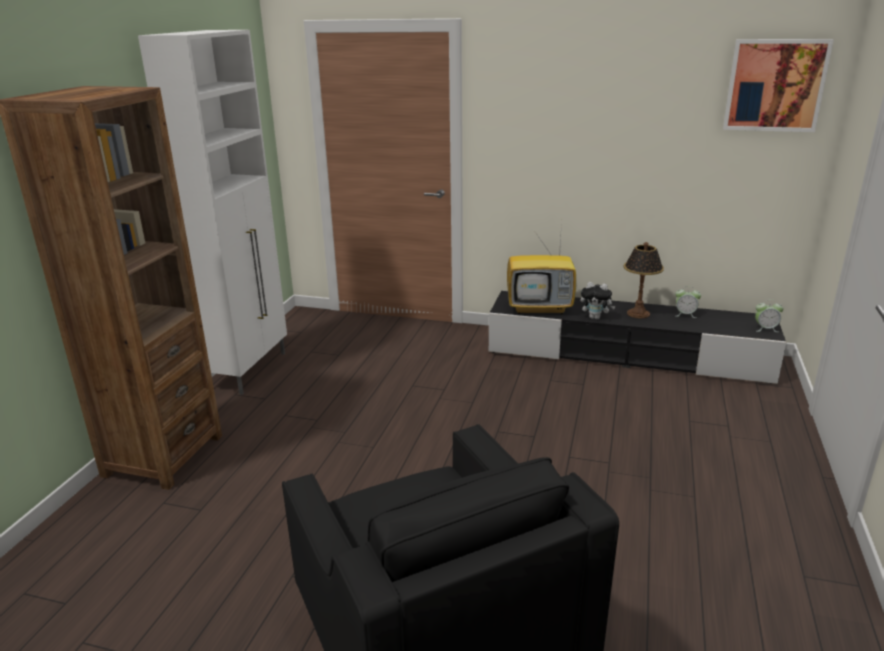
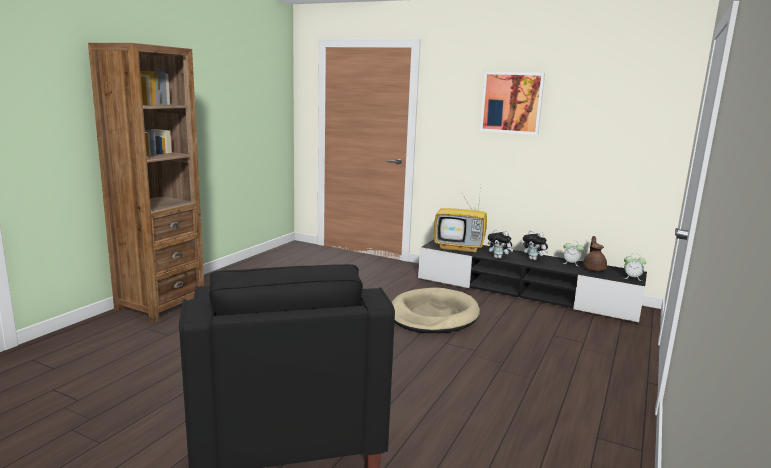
camera: 10 degrees right, 10 degrees down
(249, 370) = (243, 269): white cabinet -> none
(533, 412) = (433, 315): none -> beige dog bed
(638, 313) = (534, 259): table lamp -> plush toy
(715, 320) = (594, 269): none -> brown teapot
(775, 85) = (642, 89): picture -> picture (511, 102)

